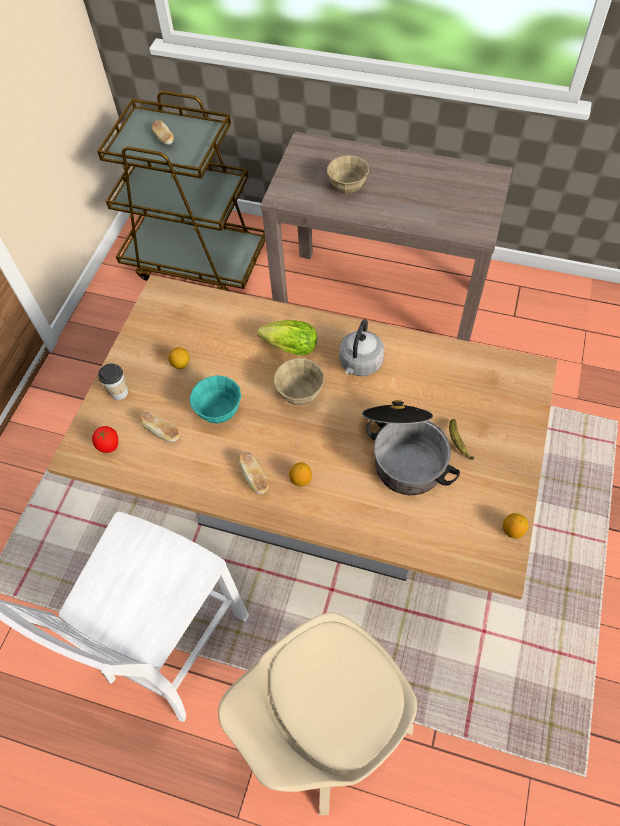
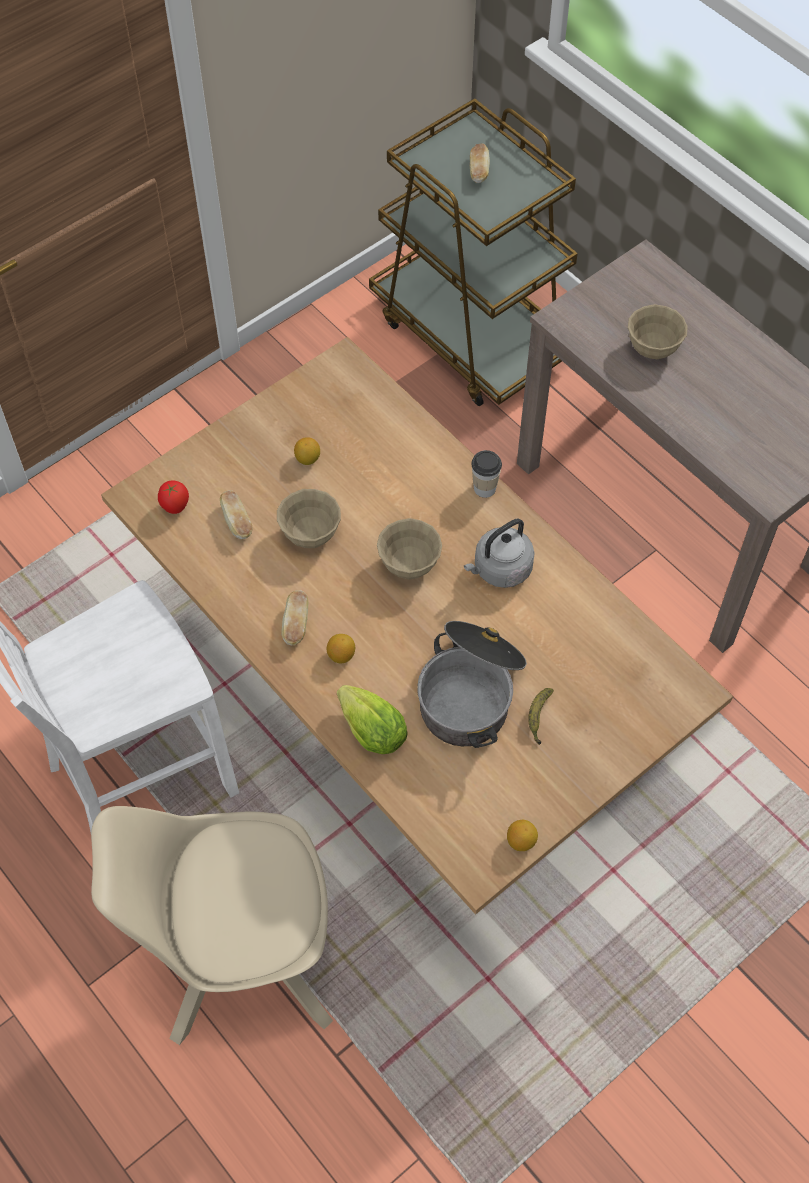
camera: 30 degrees right, 0 degrees up
(119, 392) = (223, 454): cup -> cup (484, 488)
(219, 411) = (310, 534): turquoise bowl -> beige bowl
(287, 347) = (434, 505): lettuce -> lettuce (369, 728)

